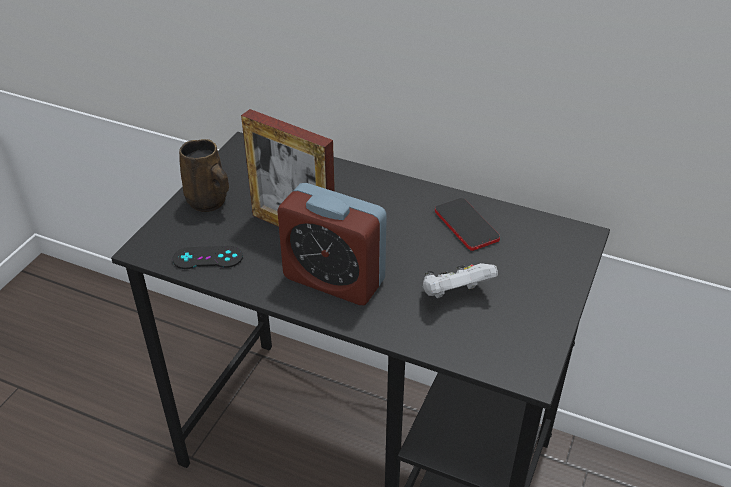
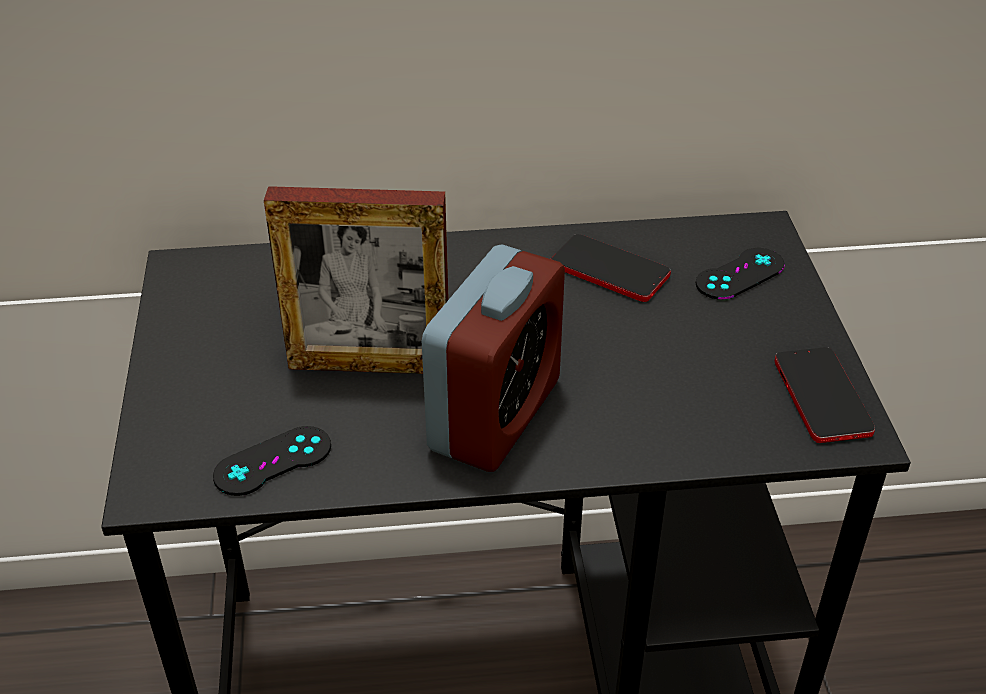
camera: 30 degrees left, 0 degrees up
(209, 202) = (198, 375): brown mug -> none
(334, 279) = (495, 415): alarm clock -> alarm clock turned 60 degrees counterclockwise
(455, 294) = (675, 369): white game controller -> none
(529, 344) = (822, 396): none -> phone
(543, 255) = (740, 274): none -> black game controller

